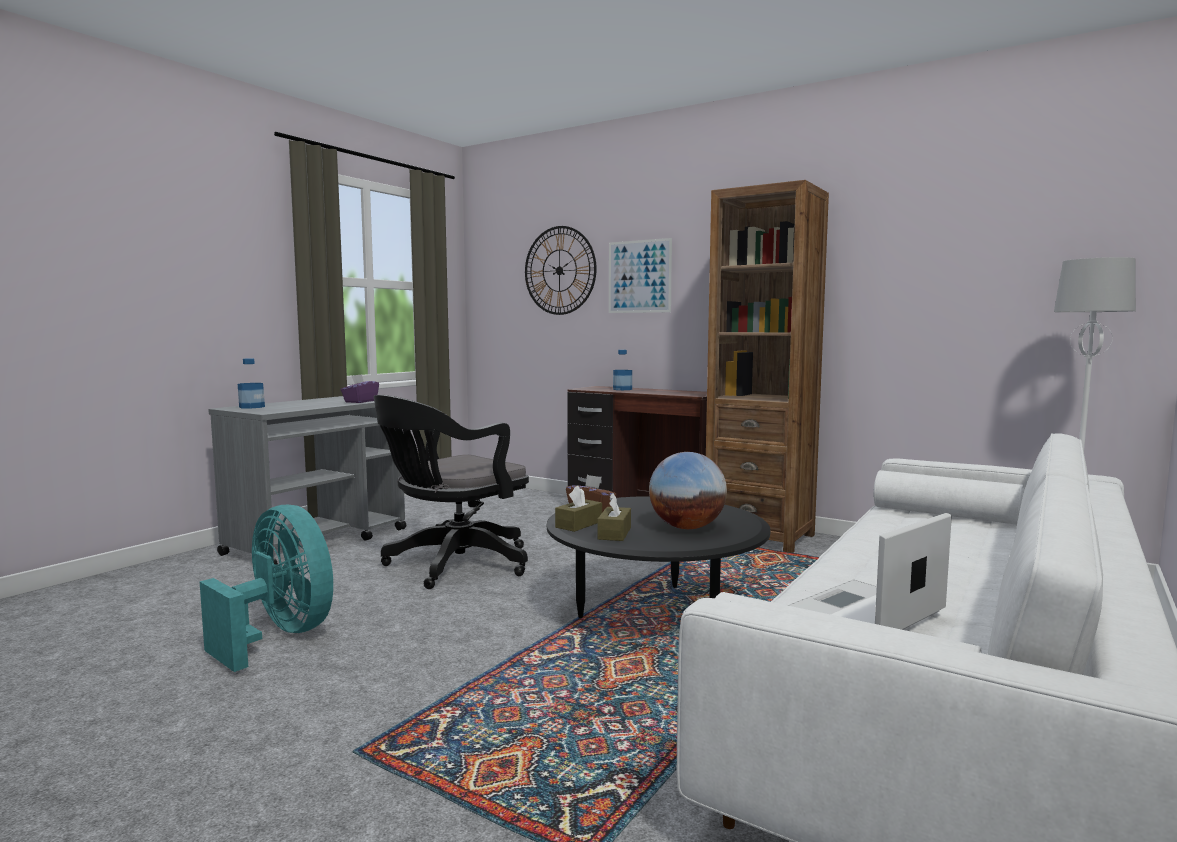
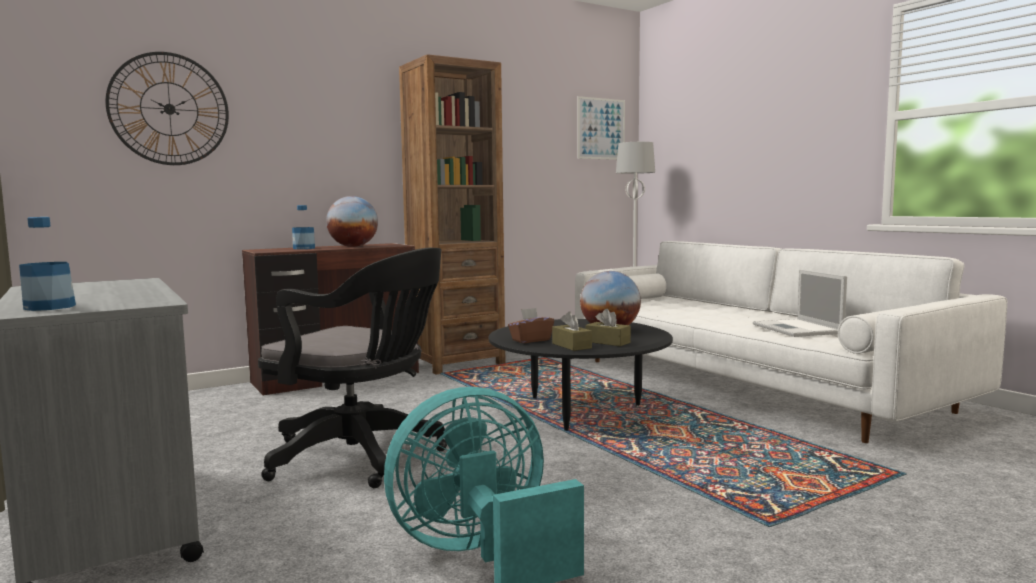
camera: 65 degrees left, 0 degrees up
(360, 401) = (137, 284): purple tissue box -> none
(453, 565) = (362, 457): black office chair -> black office chair turned 45 degrees counterclockwise
(639, 276) = (288, 126): picture -> picture (601, 128)
(659, 392) = (353, 246): none -> globe

